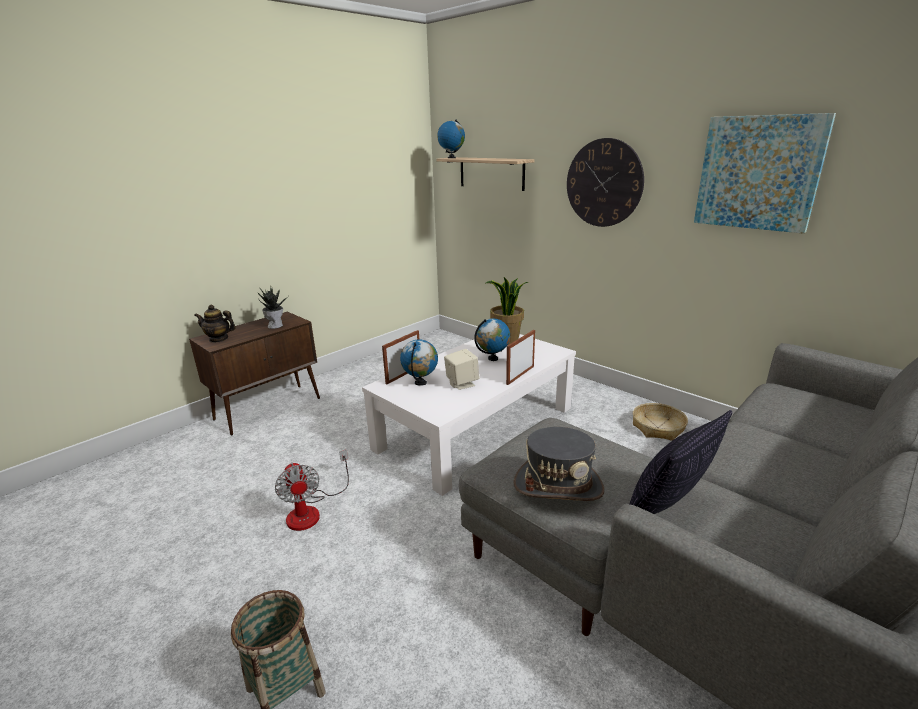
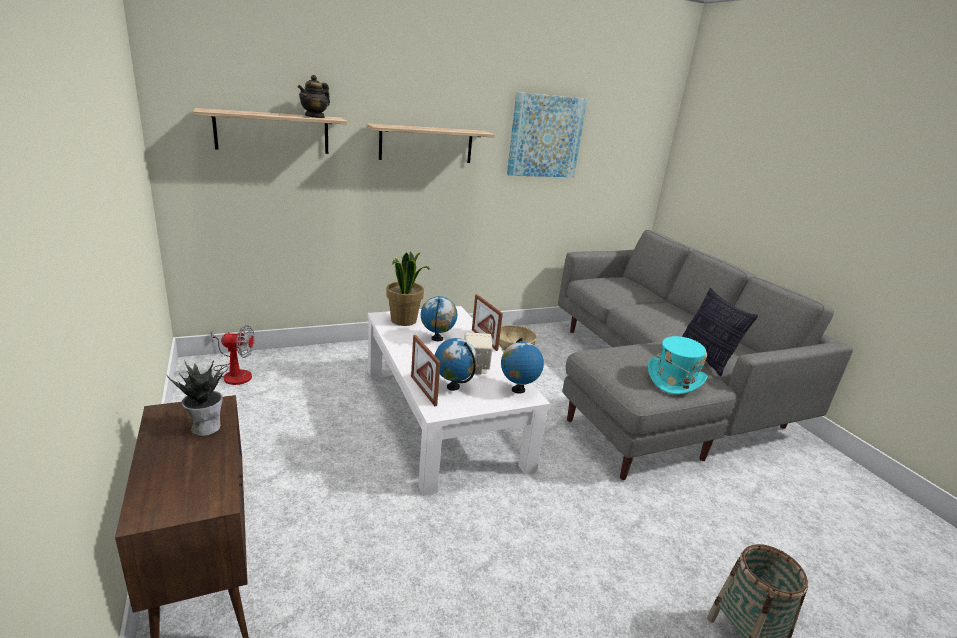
camera: 70 degrees left, 0 degrees up
(218, 339) = (182, 495): teapot -> teapot (315, 116)
(311, 511) = (510, 572): fan -> fan (234, 373)
(451, 158) = (213, 110): globe -> globe (518, 390)
(558, 485) = (674, 379): grey hat -> turquoise hat
(604, 183) = (426, 144): wall clock -> shelf

